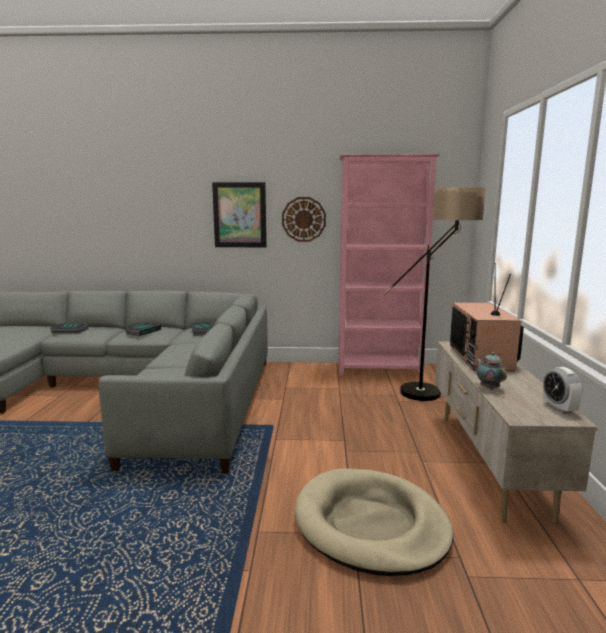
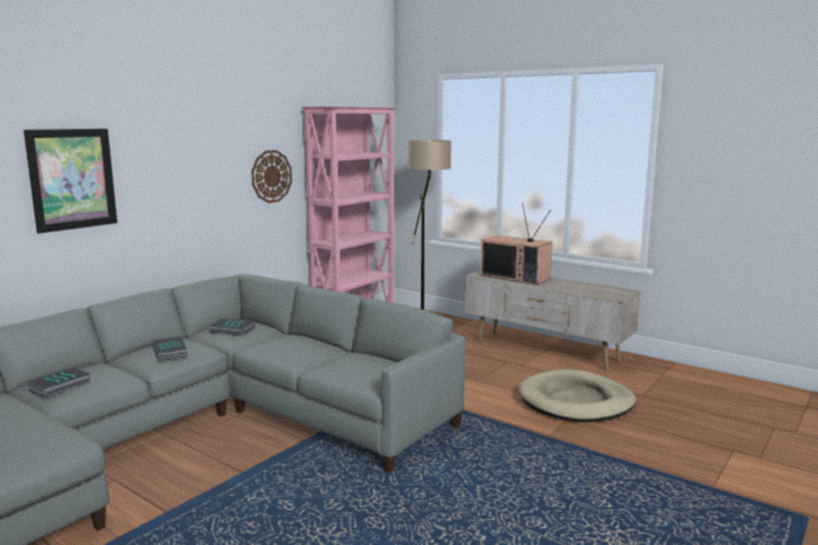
camera: 55 degrees left, 0 degrees up
(239, 215) = (207, 176): picture -> picture (72, 179)
(488, 388) = (569, 290): teapot -> none
(559, 408) = (613, 288): alarm clock -> none

